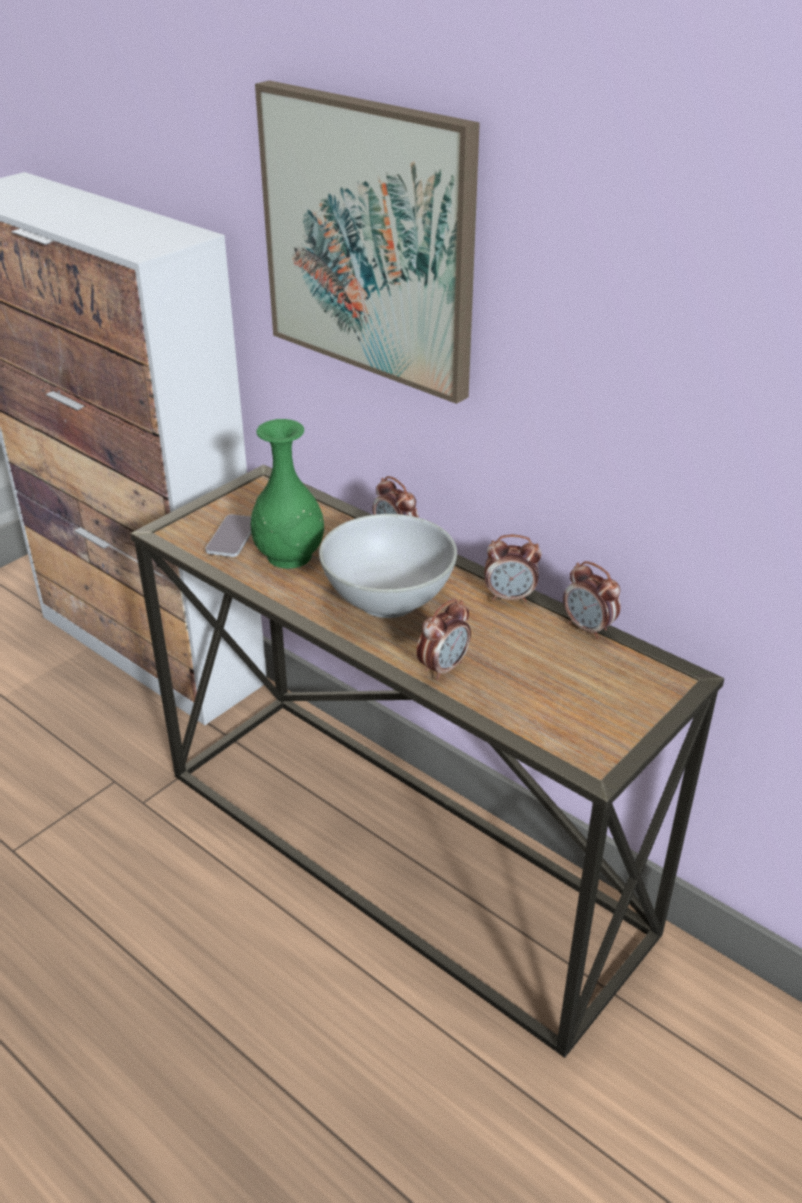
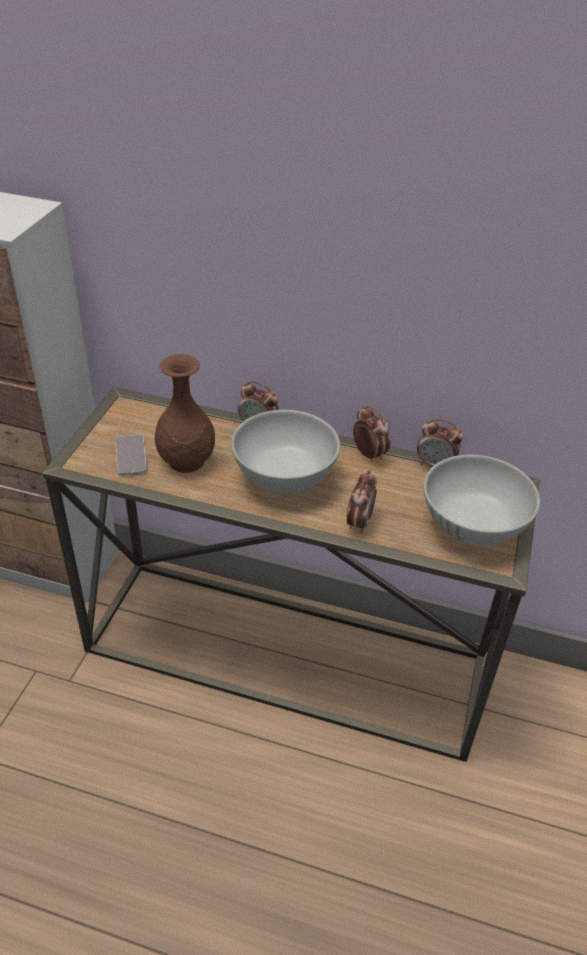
camera: 25 degrees left, 5 degrees up
(288, 556) = (185, 461): green vase -> brown vase
(369, 240) = (217, 196): picture -> none
(510, 597) = (369, 454): alarm clock -> alarm clock turned 105 degrees counterclockwise
(588, 710) = (473, 527): none -> white bowl

